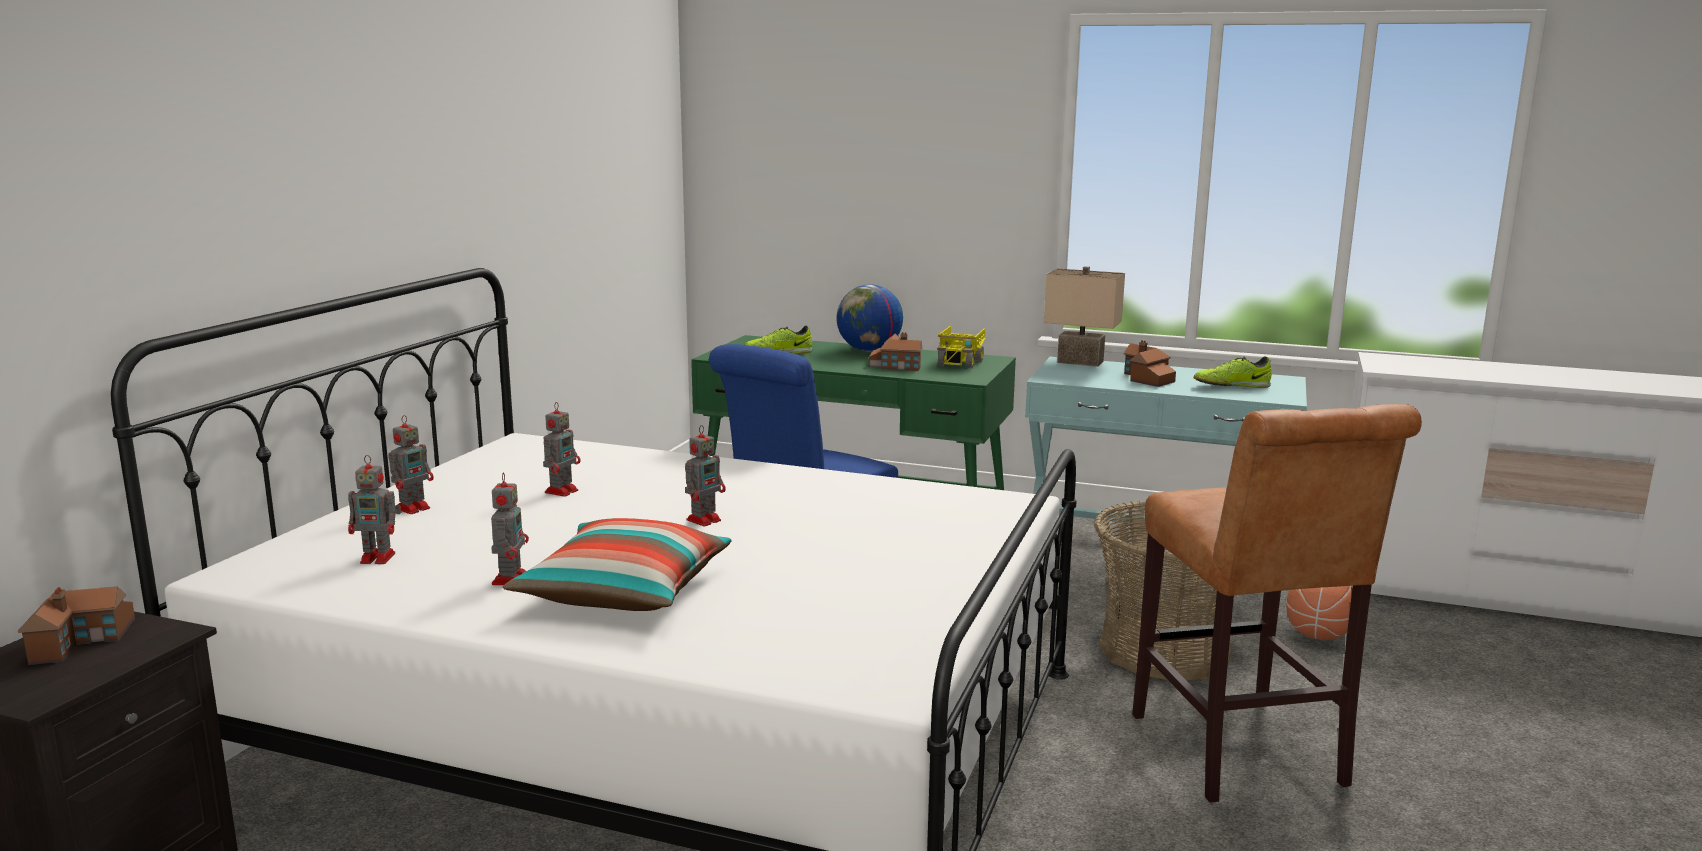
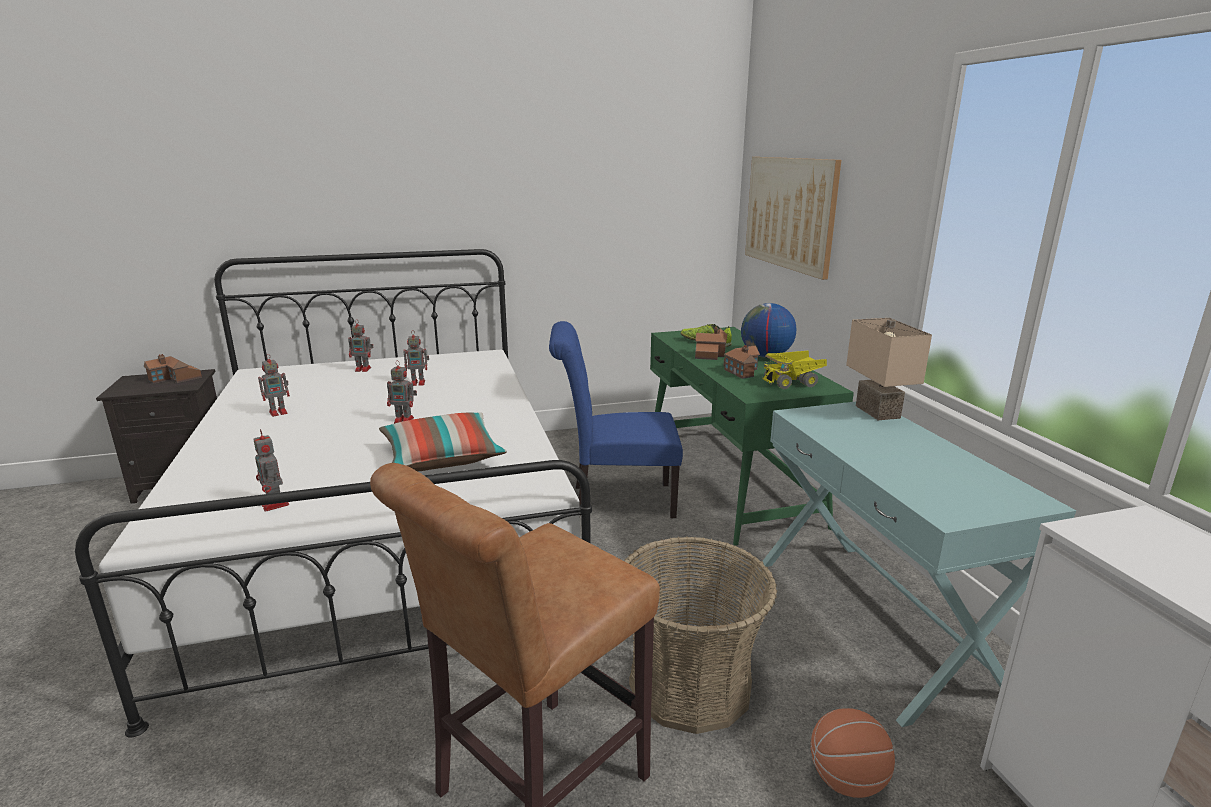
camera: 55 degrees right, 5 degrees up
(379, 558) = (291, 385): toy robot -> toy robot (275, 505)
(624, 592) = (275, 437): pillow -> pillow (442, 458)
(813, 178) = (789, 213): none -> picture
(1146, 378) = (879, 444): toy house -> toy house (711, 354)
(1231, 386) = (938, 482): shoe -> none

